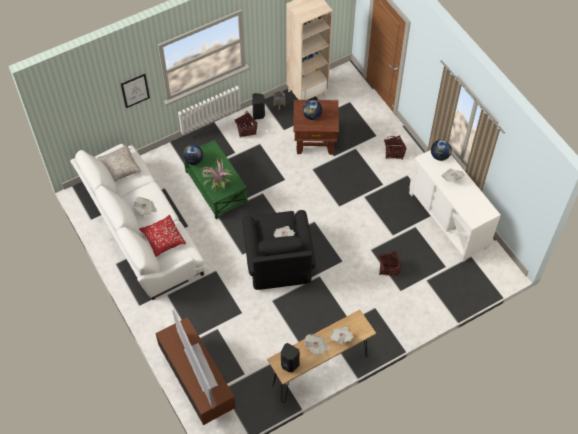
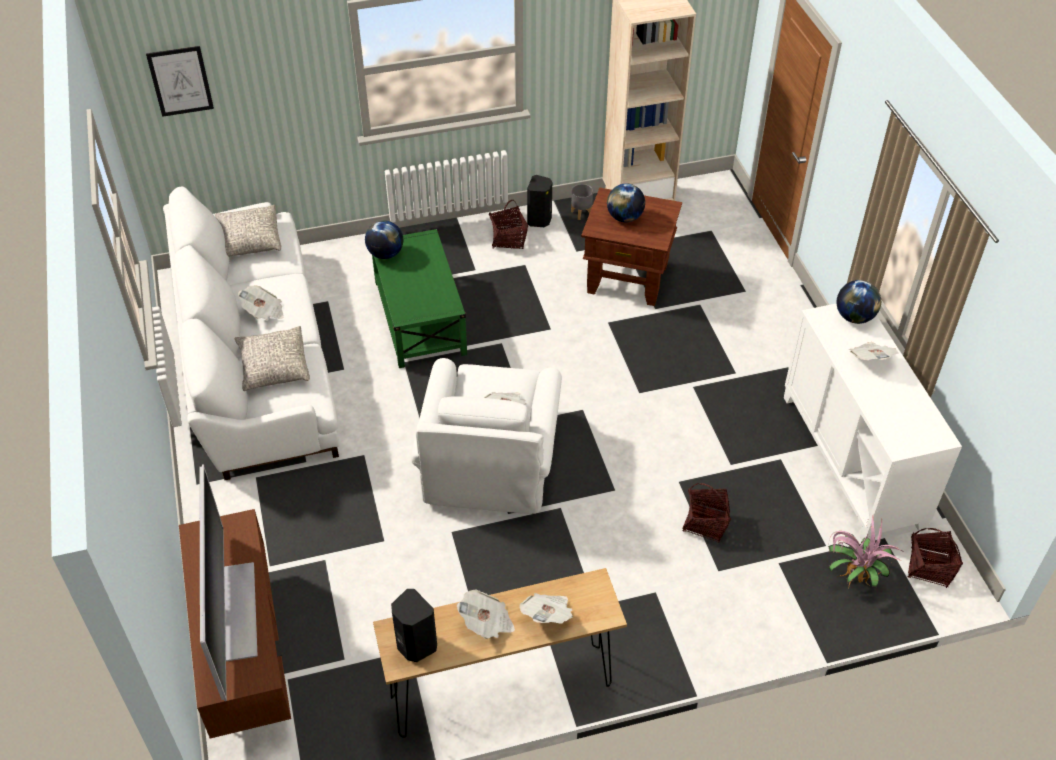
camera: 15 degrees right, 10 degrees down
(135, 90) = (299, 93): picture -> picture (180, 81)
(163, 239) = (273, 366): red pillow -> grey pillow
(217, 185) = (412, 300): potted plant -> potted plant (854, 576)
(278, 257) = (491, 457): black armchair -> white armchair
(394, 152) = (772, 324): basket -> basket (929, 568)

